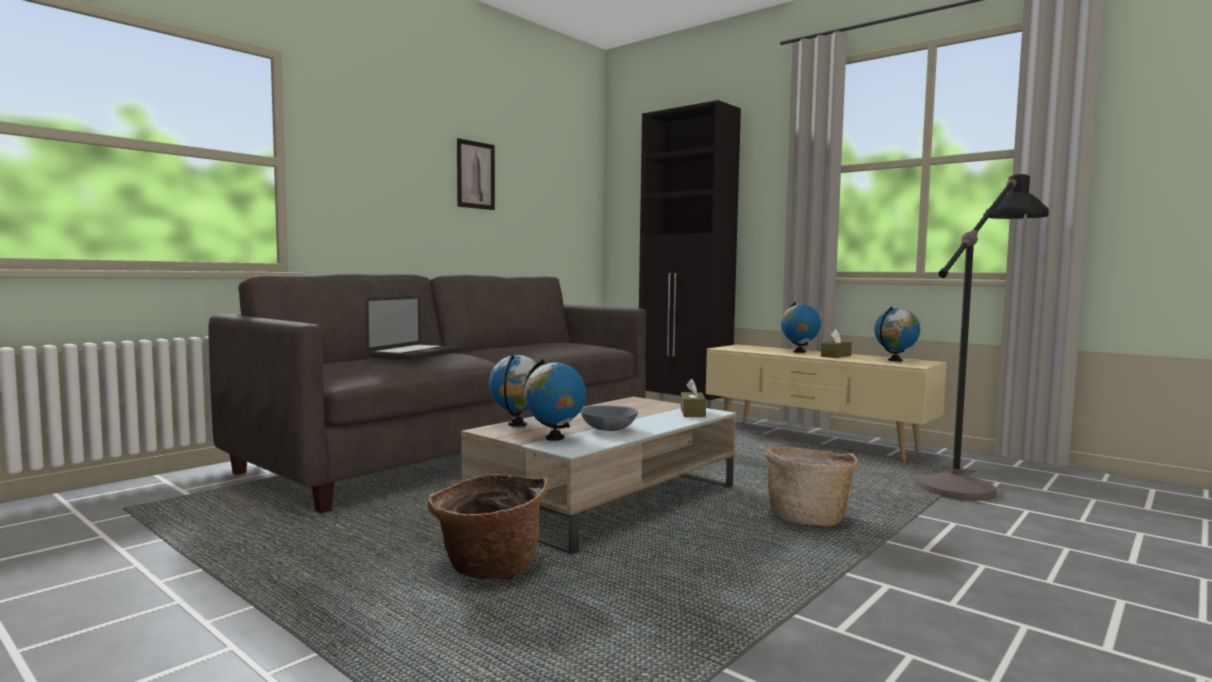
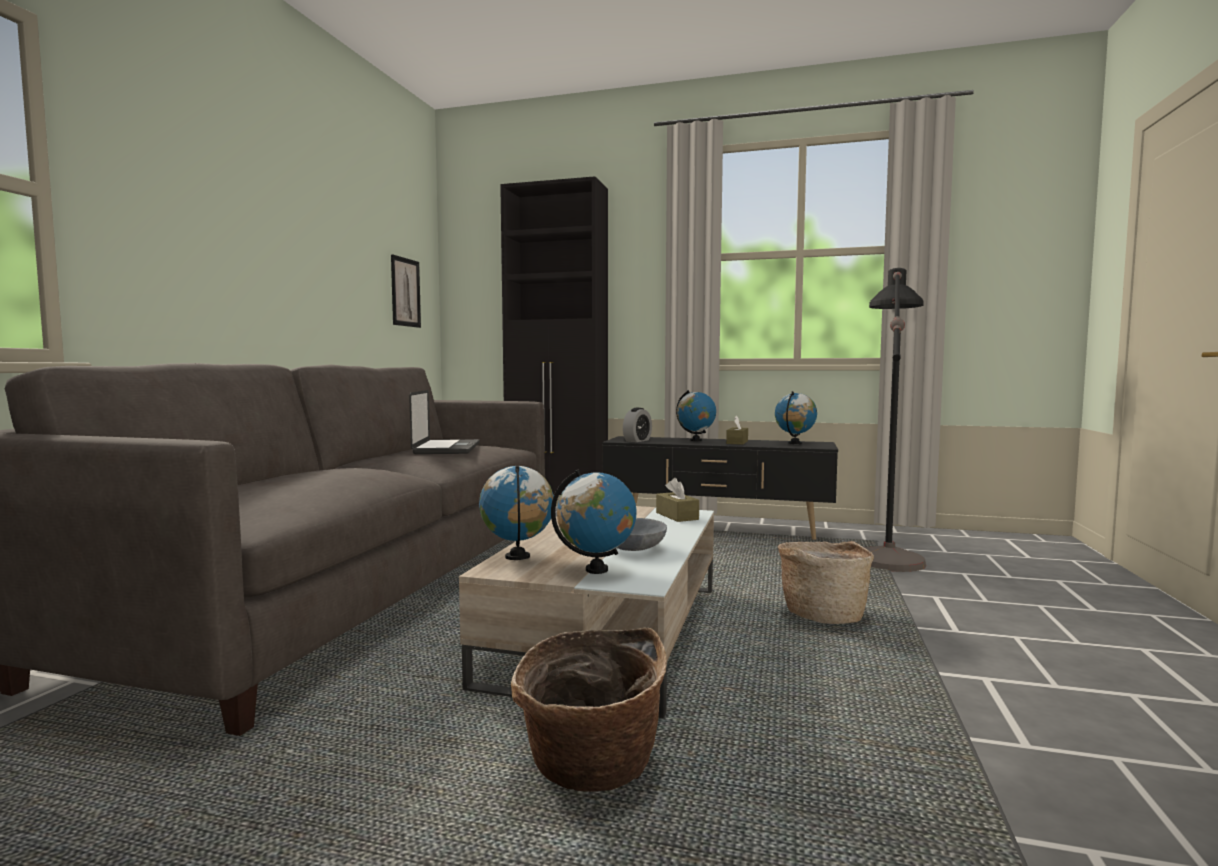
camera: 25 degrees left, 0 degrees up
(416, 354) = (314, 474): laptop -> laptop (447, 449)
(475, 175) = (311, 239): picture -> picture (405, 292)
(741, 349) = (637, 440): none -> alarm clock
(815, 441) = (717, 529): beige tv stand -> black tv stand

